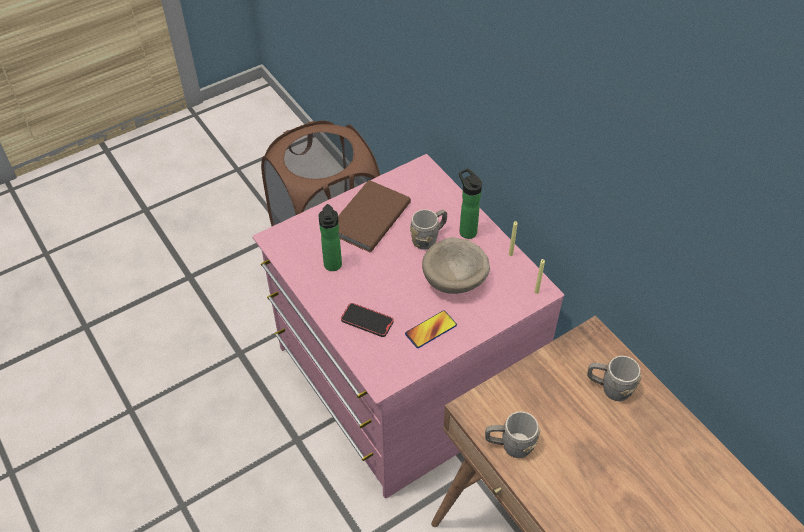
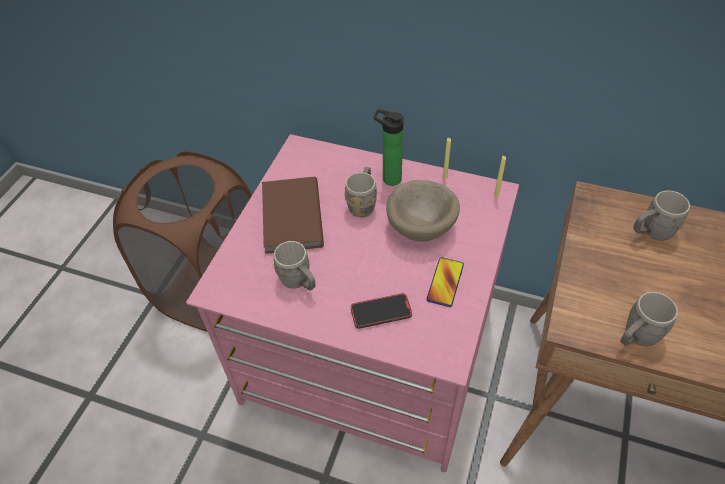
camera: 35 degrees left, 0 degrees up
(333, 267) = (299, 282): bottle -> grey mug

